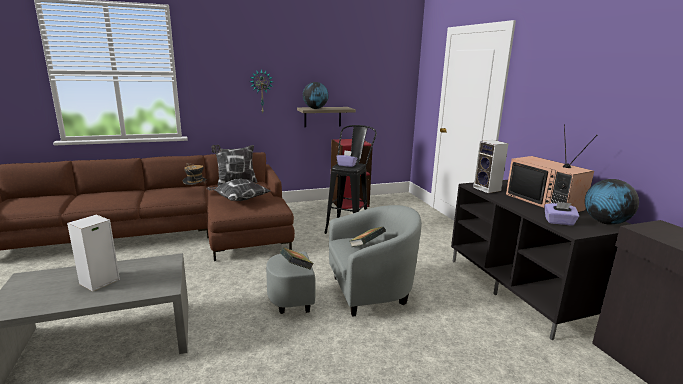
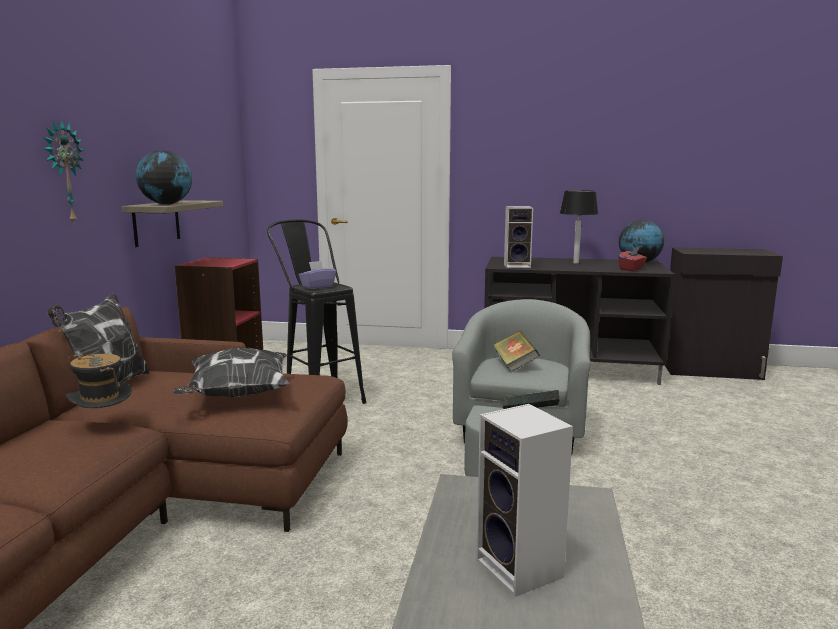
camera: 60 degrees left, 5 degrees down
(545, 202) = (576, 263): television -> table lamp
(559, 222) = (632, 269): purple tissue box -> red tissue box

